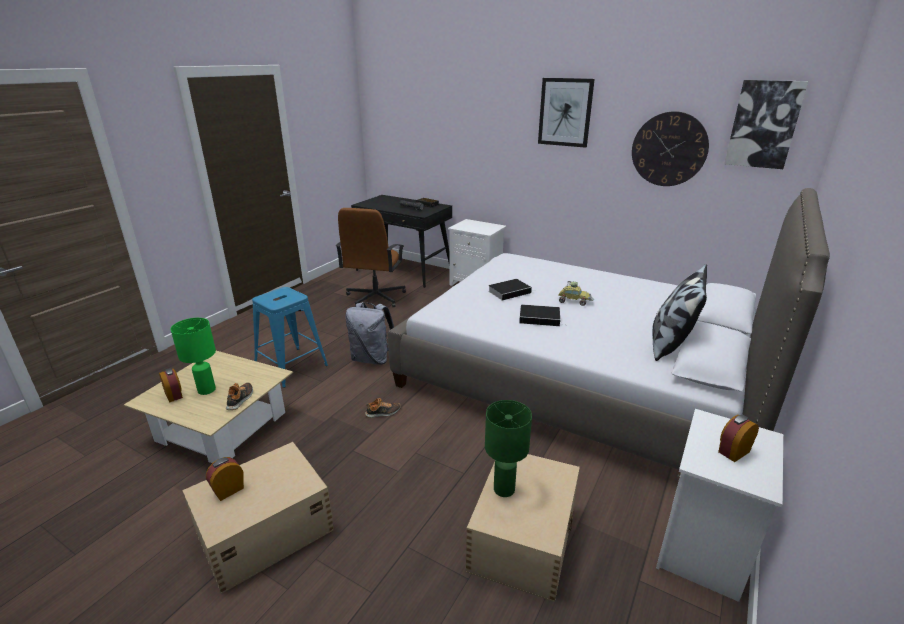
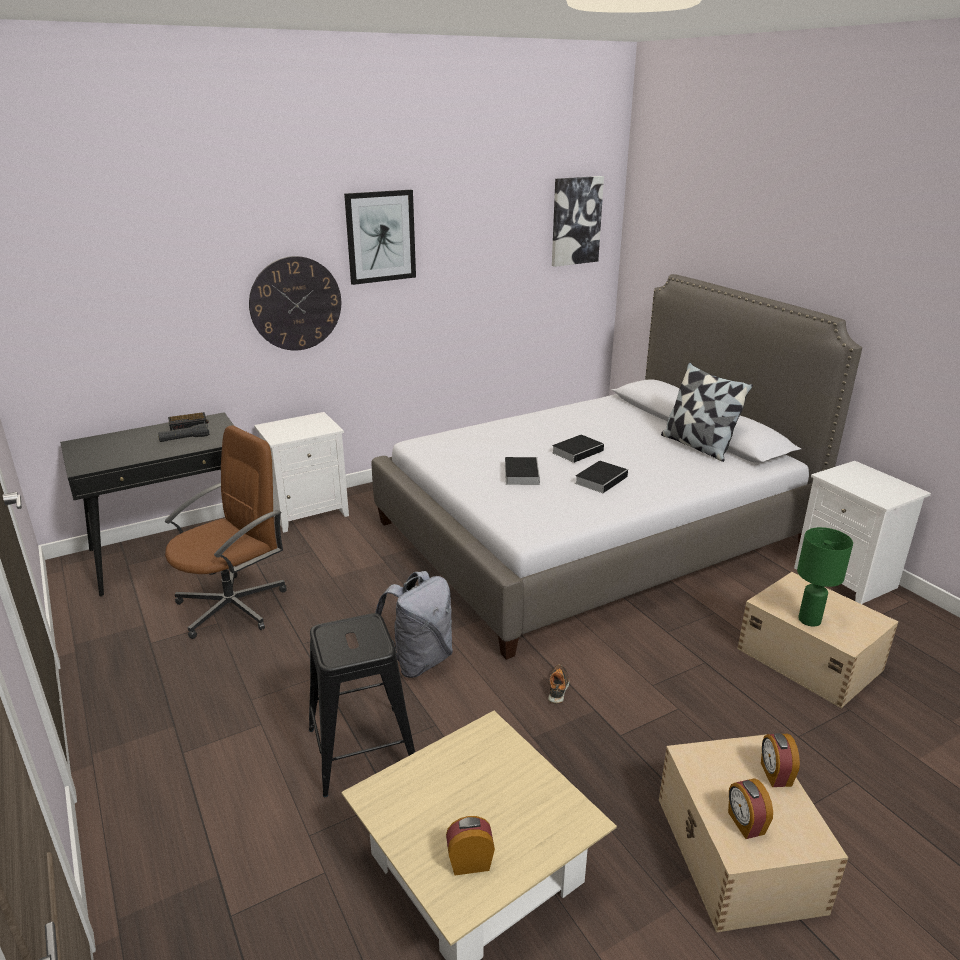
camera: 60 degrees left, 0 degrees up
(207, 390) = (481, 815): green table lamp -> none
(240, 399) = (538, 778): shoe -> none
(291, 367) = (362, 750): blue stool -> black stool
(375, 298) = (233, 606): brown office chair -> brown office chair turned 90 degrees counterclockwise
(574, 300) = (578, 451): toy car -> book
(669, 149) = (501, 261): wall clock -> wall clock (295, 304)
(733, 451) = (871, 484): alarm clock -> alarm clock (775, 774)

